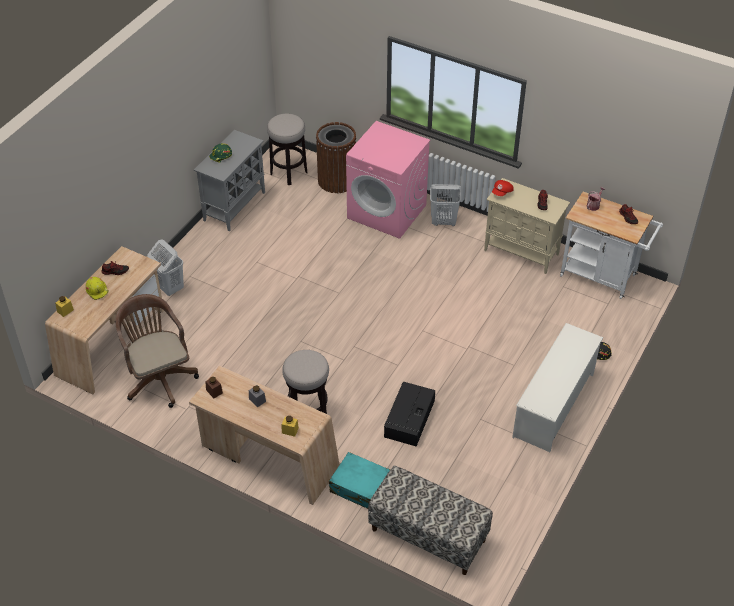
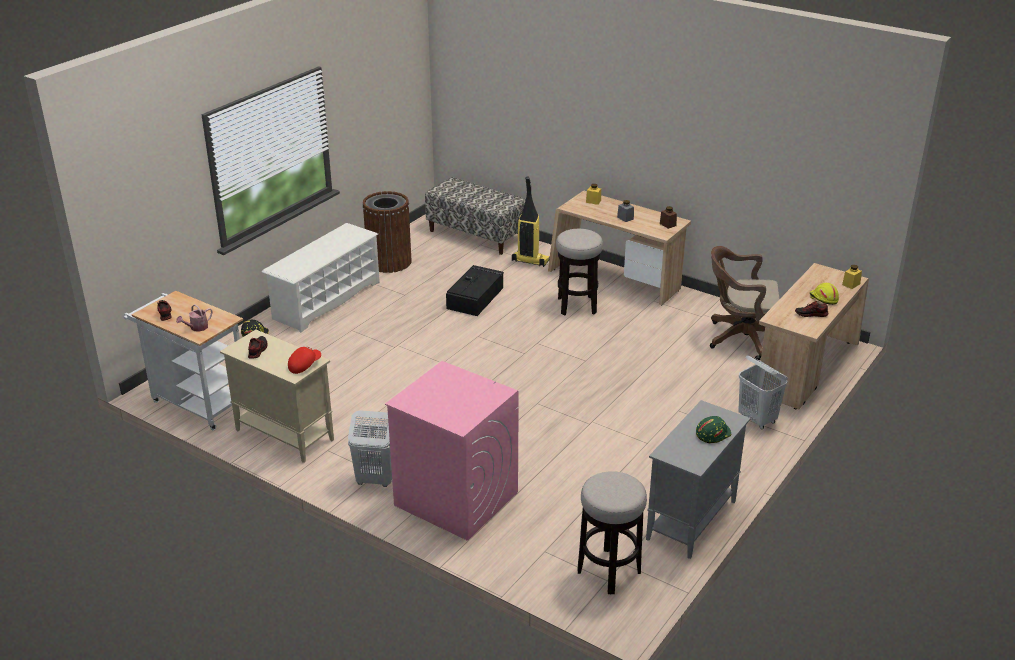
camera: 175 degrees left, 15 degrees down
(159, 377) = (740, 338): brown office chair -> brown office chair turned 120 degrees clockwise
(337, 180) = (528, 553): brown trash can -> brown trash can (389, 262)
(360, 487) = (530, 261): turquoise suitcase -> vacuum cleaner

